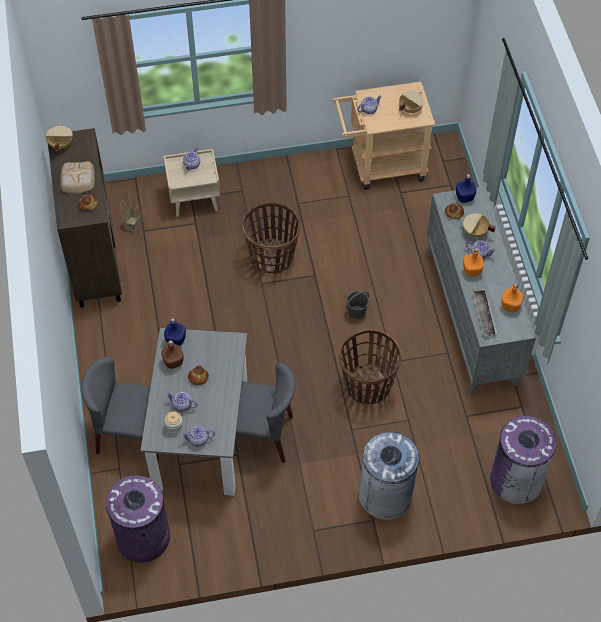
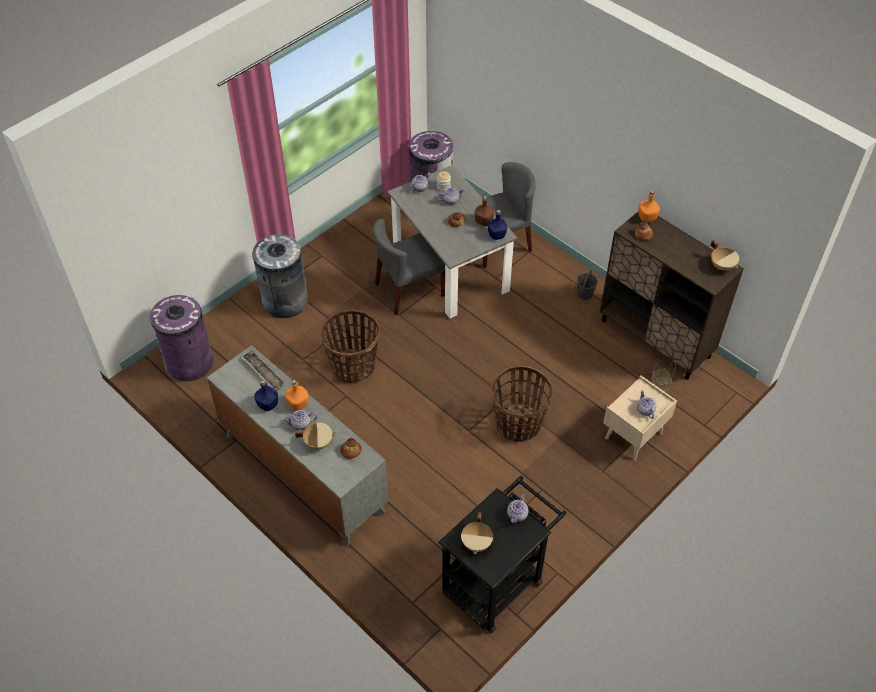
camera: 145 degrees right, 5 degrees down
(77, 180) = (674, 247): bread -> none
(356, 312) = (407, 419): grey bucket -> grey bucket (585, 294)
(381, 166) = (498, 580): beige cart -> black cart
(464, 197) = (351, 473): blue bottle -> blue bottle (268, 404)
(510, 306) = (244, 391): orange bottle -> orange bottle (647, 218)

